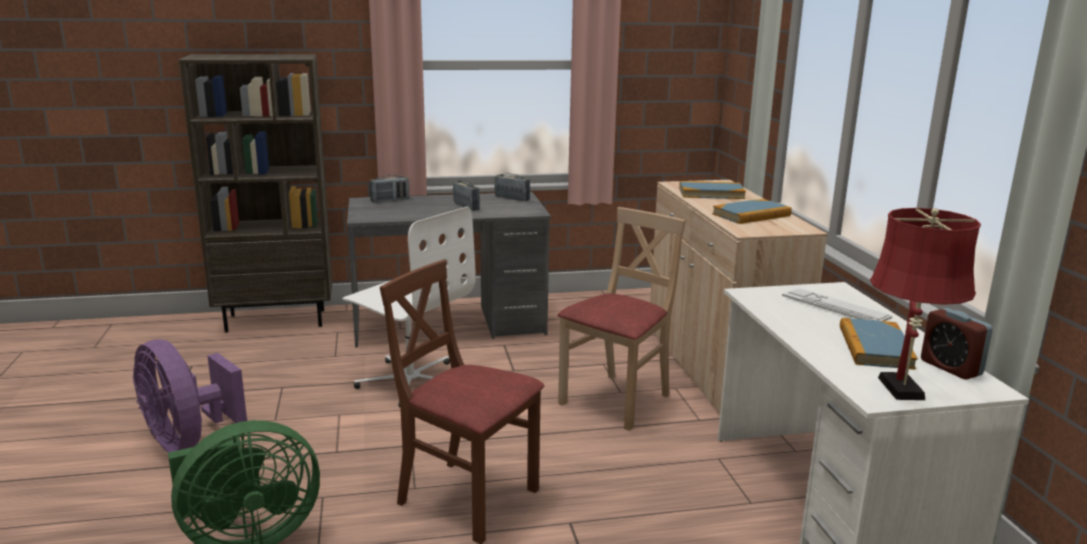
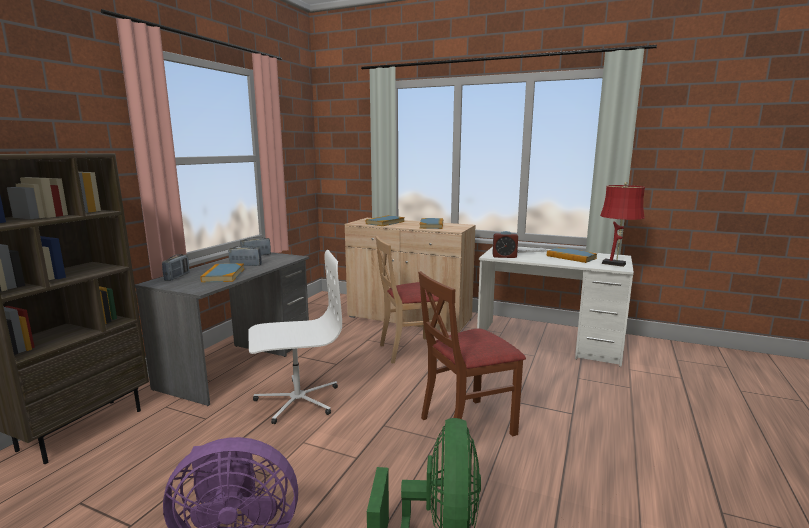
camera: 55 degrees left, 5 degrees down
(419, 210) = (223, 275): none -> book
(616, 400) = (411, 350): beige chair -> beige chair turned 90 degrees counterclockwise
(950, 368) = (598, 255): alarm clock -> alarm clock (504, 256)

